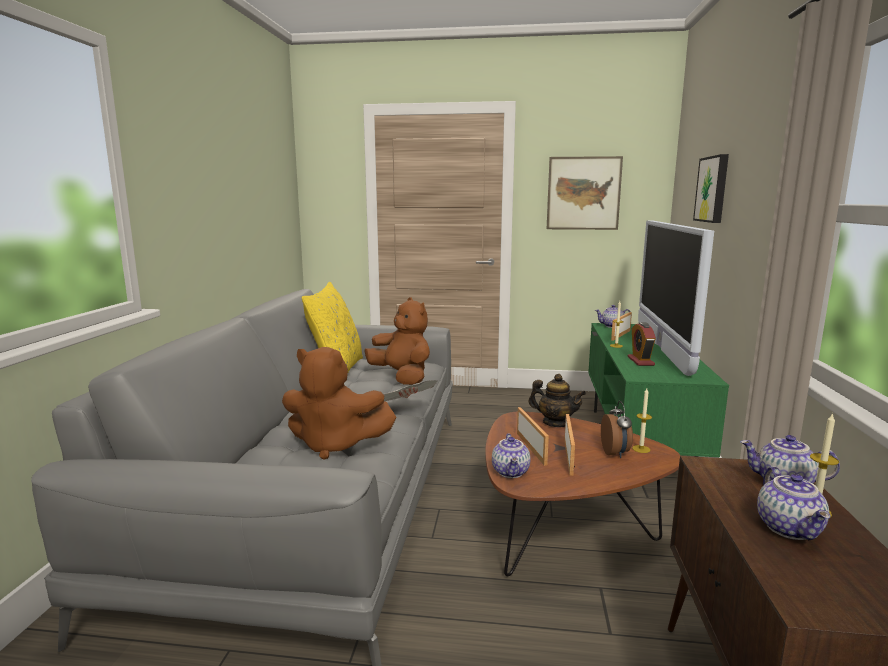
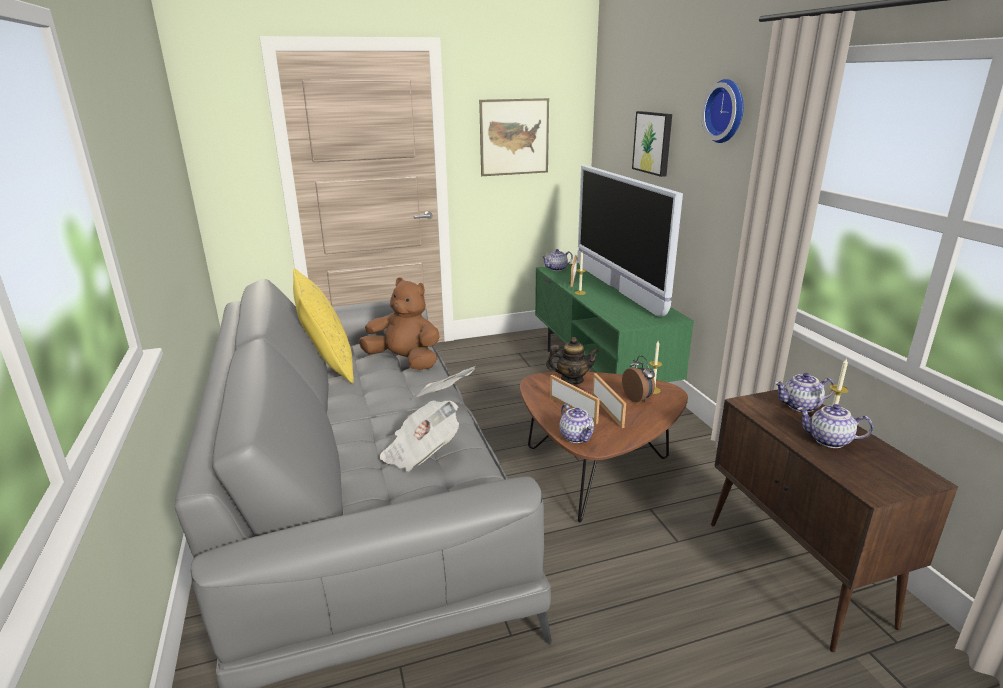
camera: 25 degrees left, 10 degrees up
(335, 445) = (420, 453): brown plush toy -> newspaper
(640, 361) = (613, 307): alarm clock -> none
(772, 136) = (727, 111): none -> wall clock
(790, 529) = (828, 441): teapot -> teapot turned 135 degrees clockwise

